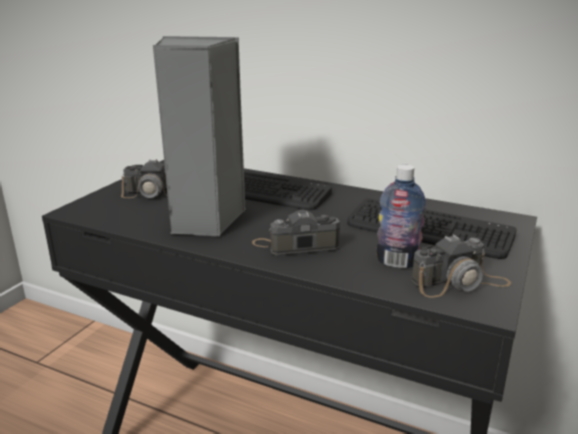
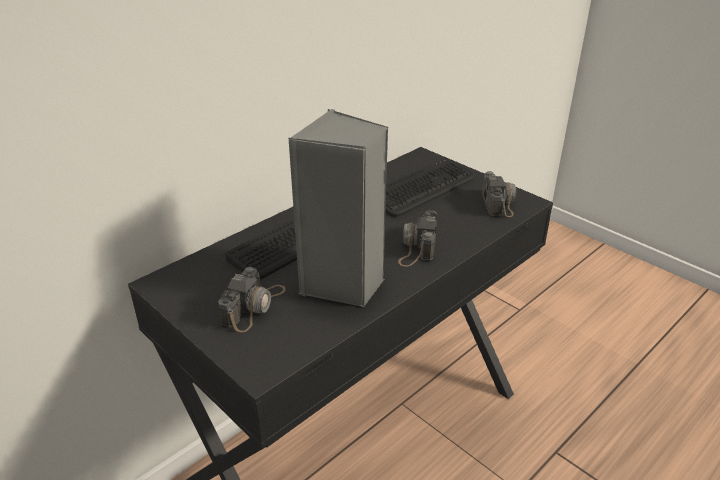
camera: 70 degrees left, 10 degrees up
(397, 262) = (464, 213): bottle -> none

